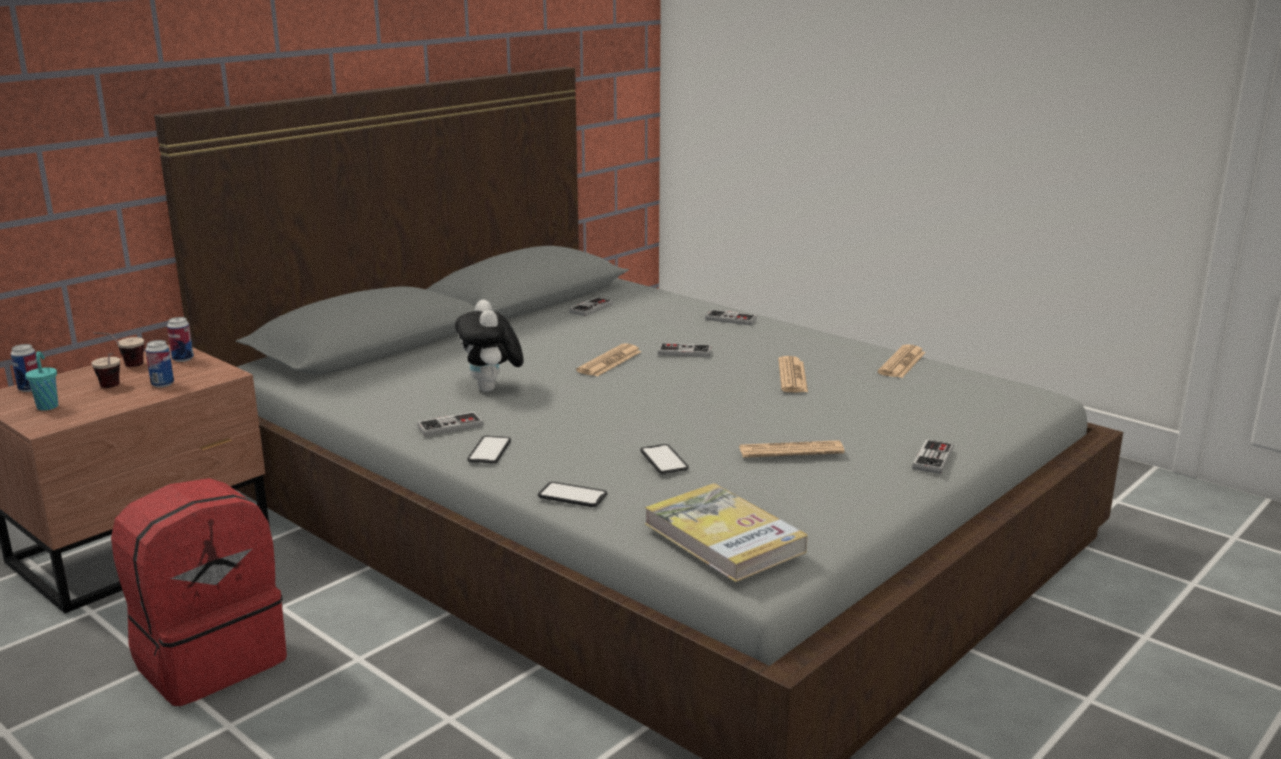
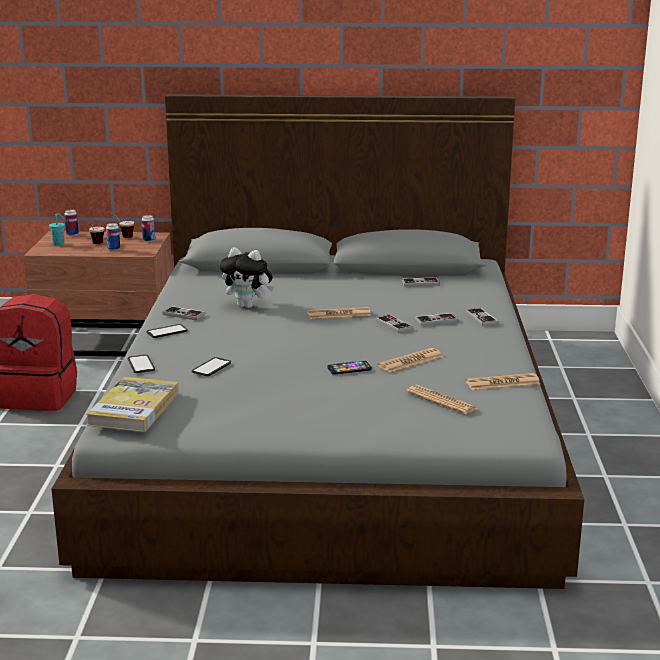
camera: 50 degrees right, 0 degrees up
(491, 389) = (248, 306): plush toy -> plush toy turned 105 degrees counterclockwise
(766, 404) = (349, 368): none -> phone
(791, 451) = (280, 392): newspaper -> newspaper (441, 401)
(933, 459) = (341, 432): game controller -> game controller (436, 321)

